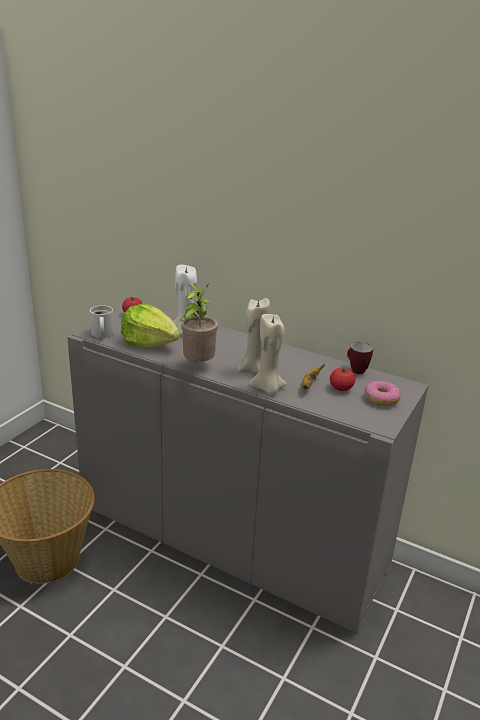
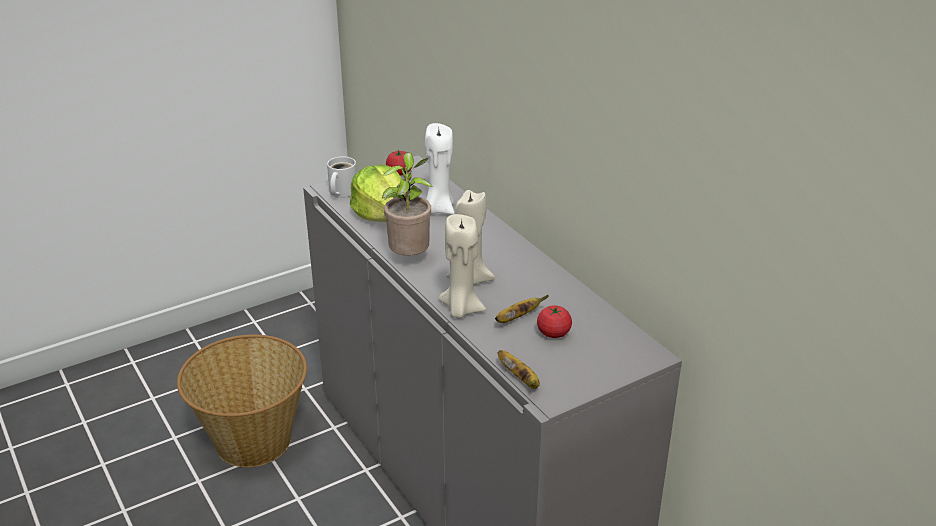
camera: 30 degrees right, 5 degrees up
(352, 421) = (521, 379): none -> banana
(355, 370) = (601, 313): mug -> none
(381, 399) = (591, 362): donut -> none

